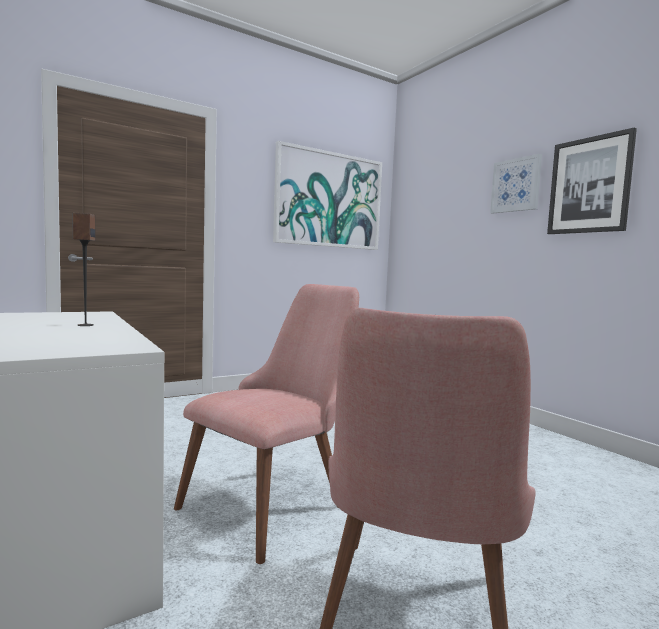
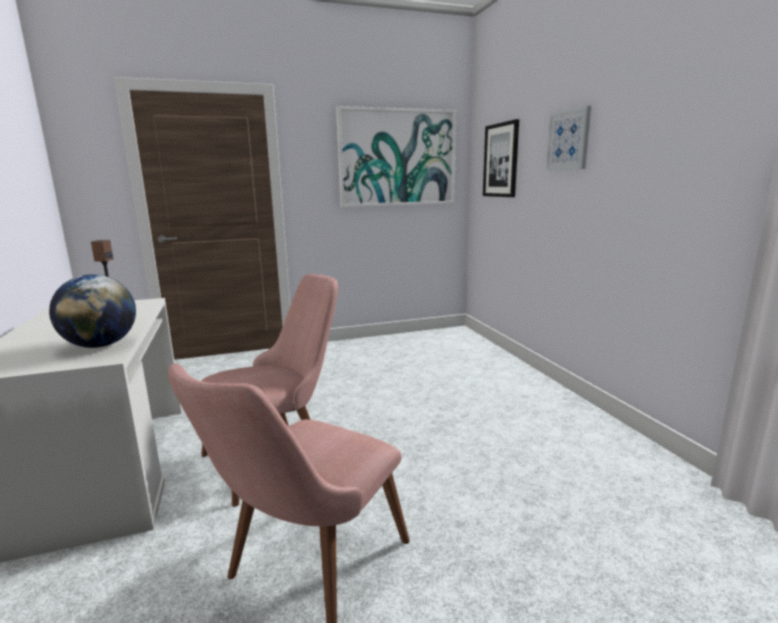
camera: 15 degrees right, 10 degrees up
(100, 339) = (101, 345): none -> globe
(589, 185) = (630, 145): picture -> picture (501, 160)

